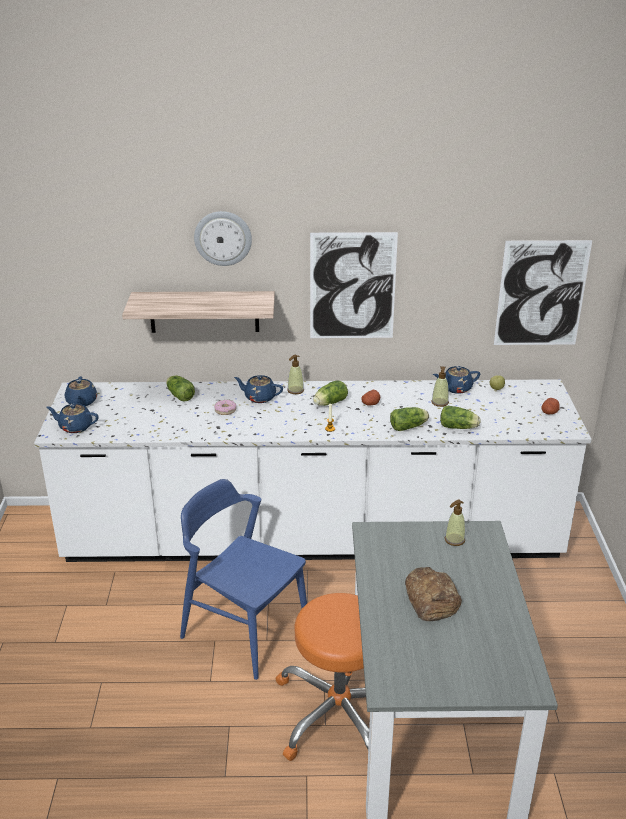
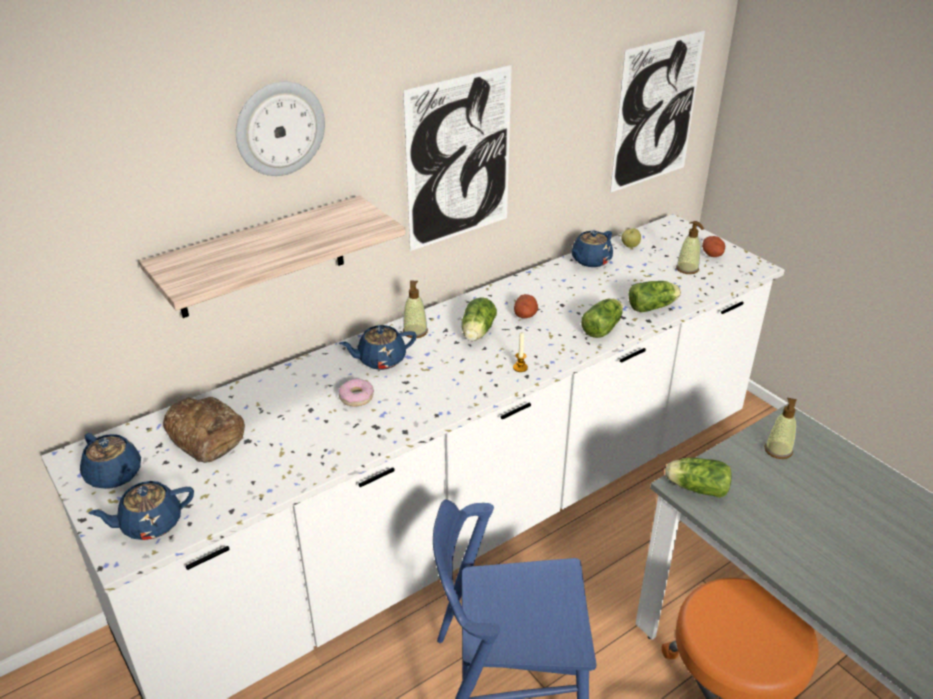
camera: 35 degrees left, 5 degrees up
(179, 395) = (263, 400): lettuce -> lettuce (695, 487)
(431, 599) = (851, 542): bread -> bread (205, 435)
(440, 402) = (596, 284): soap dispenser -> soap dispenser (687, 269)

